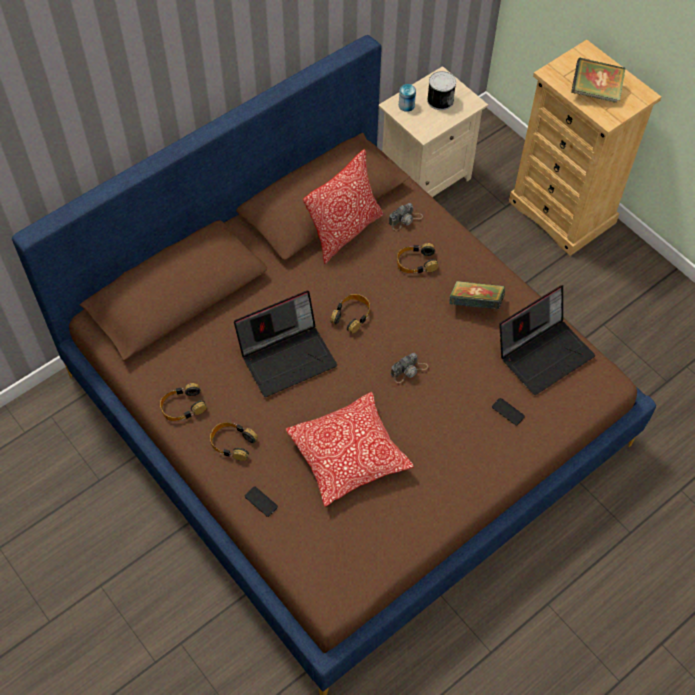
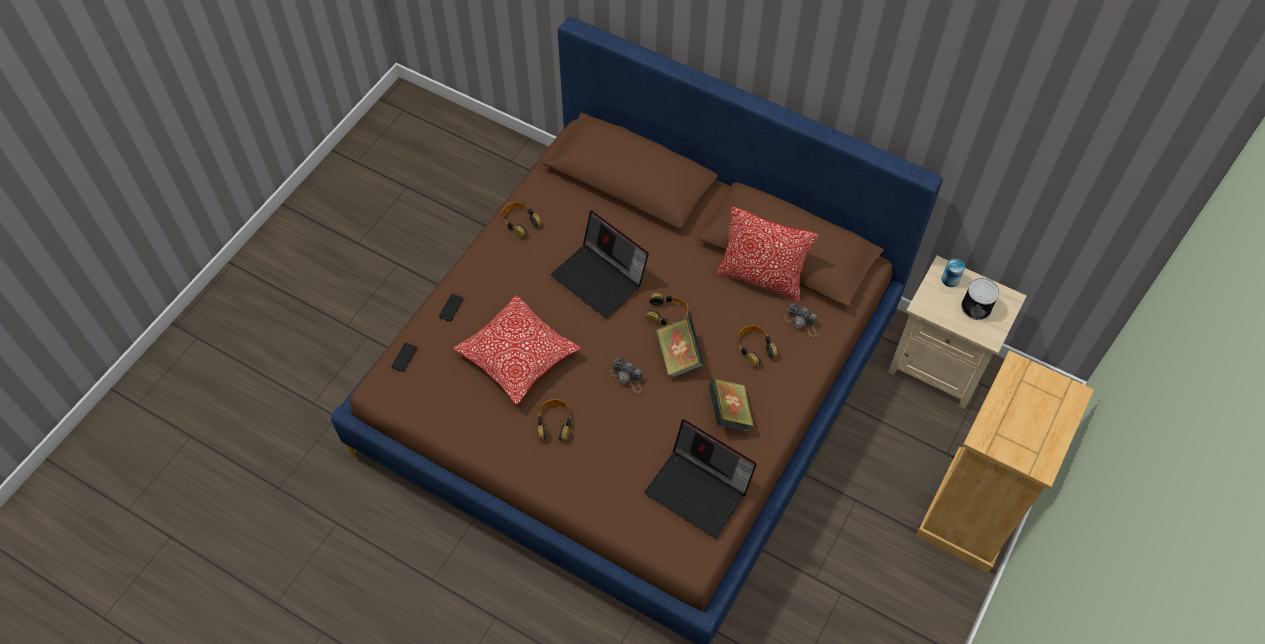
camera: 70 degrees right, 0 degrees up
(232, 443) = (498, 268): headphones -> headphones (554, 423)
(508, 412) = (617, 475): phone -> phone (404, 357)
(595, 92) = (1015, 416): book -> book (679, 356)

